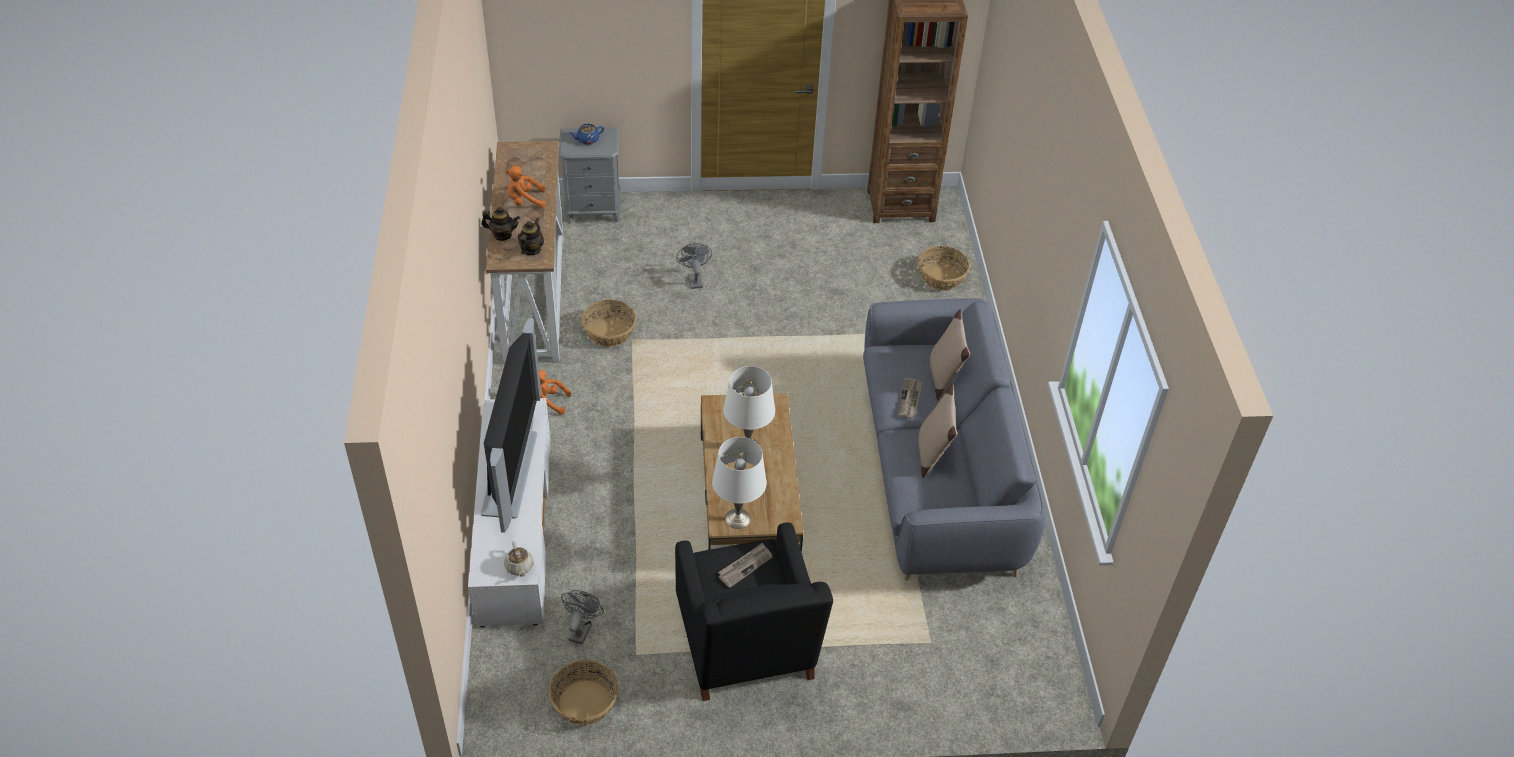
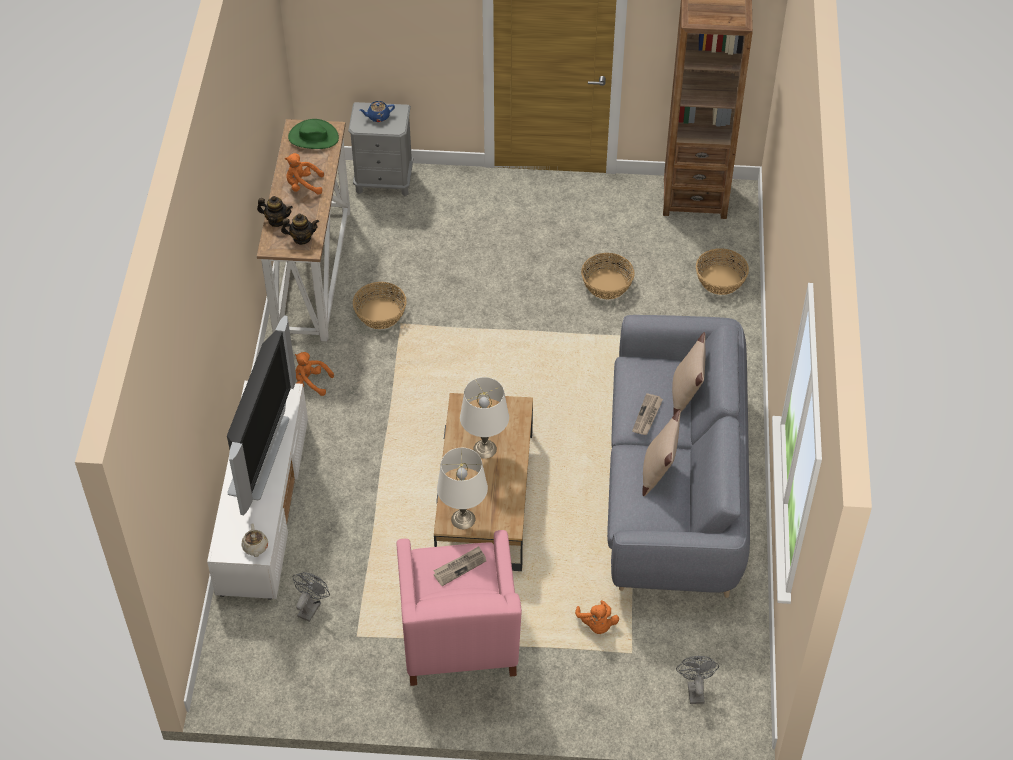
camera: 10 degrees right, 5 degrees up
(528, 156) = (313, 137): none -> green hat
(531, 250) = (302, 238): teapot -> teapot turned 60 degrees clockwise
(584, 702) = (303, 675): basket -> basket (606, 285)
(694, 279) = (472, 264): grey fan -> grey fan (694, 689)
(746, 647) = (459, 639): black armchair -> pink armchair
(888, 617) = (597, 624): none -> orange plush toy

